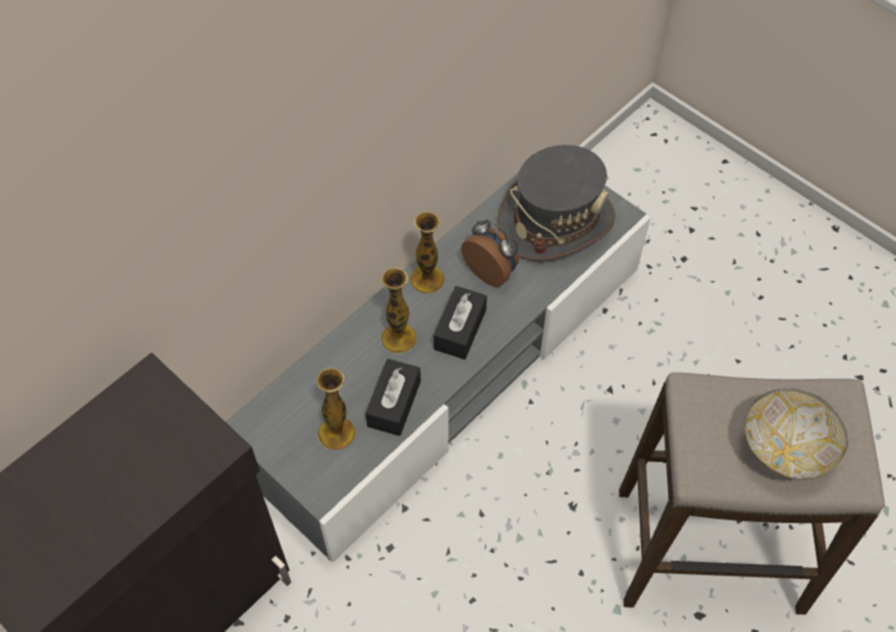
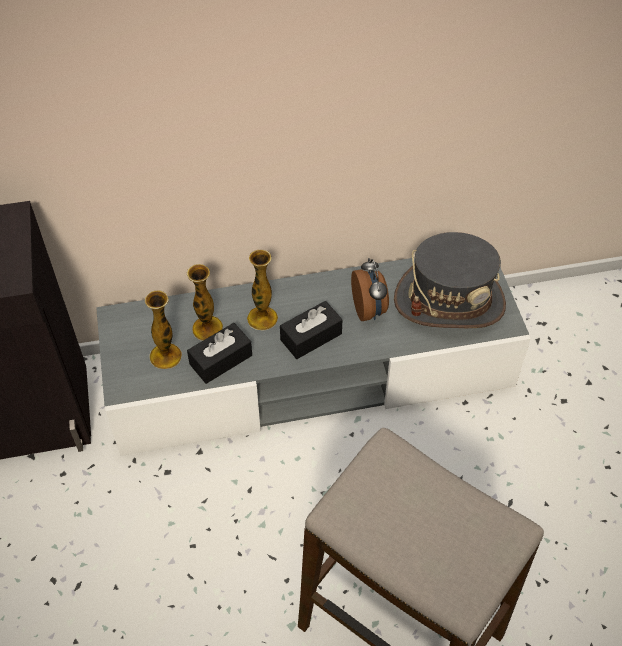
camera: 35 degrees right, 5 degrees down
(427, 279) = (317, 289): vase -> vase (207, 328)
(783, 449) = (423, 538): bowl -> none

